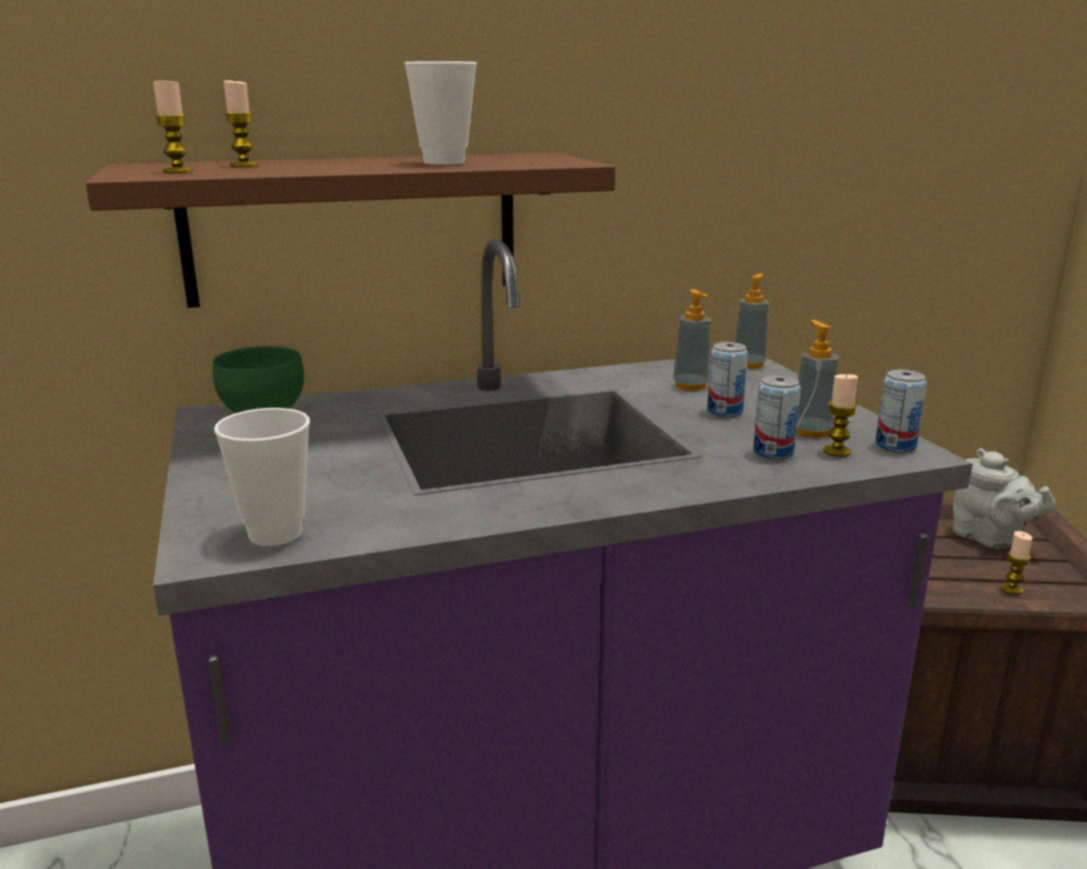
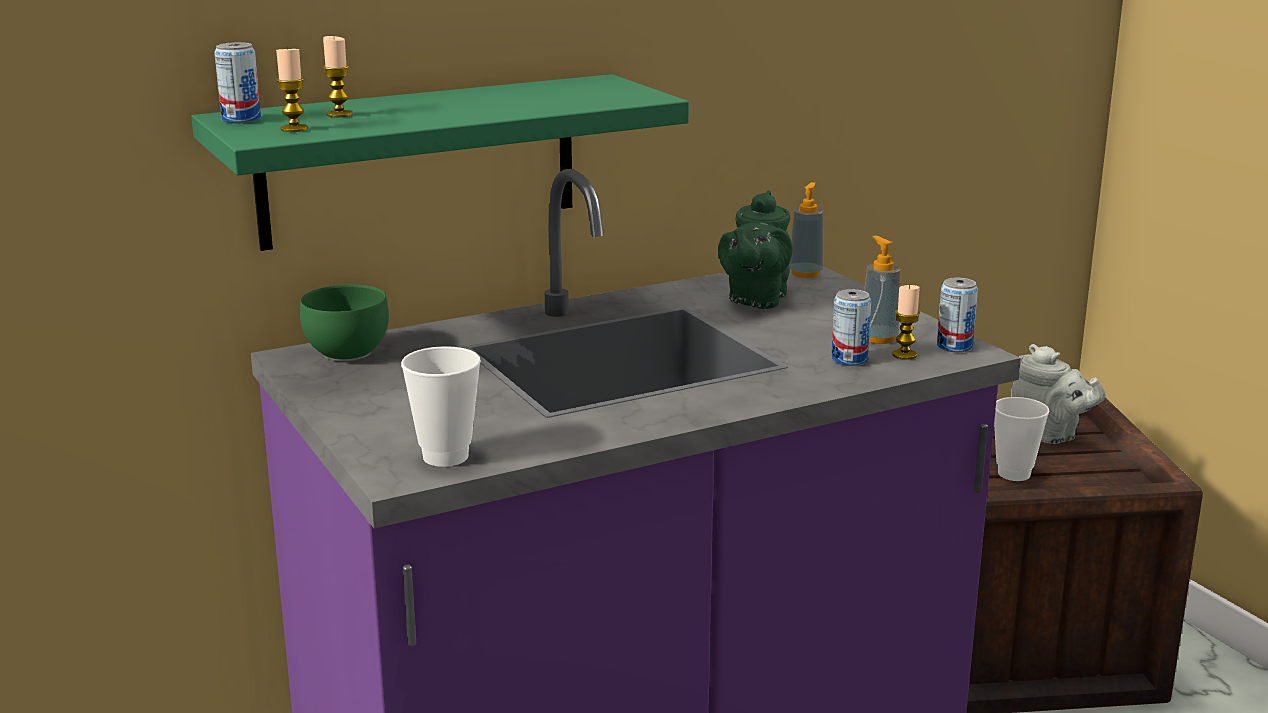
camera: 10 degrees left, 0 degrees up
(353, 228) = (419, 161): brown shelf -> green shelf
(444, 162) = (525, 101): cup -> cup (1014, 474)
(690, 386) = (755, 300): soap dispenser -> green teapot
(724, 411) = (795, 323): can -> can (241, 119)
(1011, 589) = (1068, 480): candle -> none

